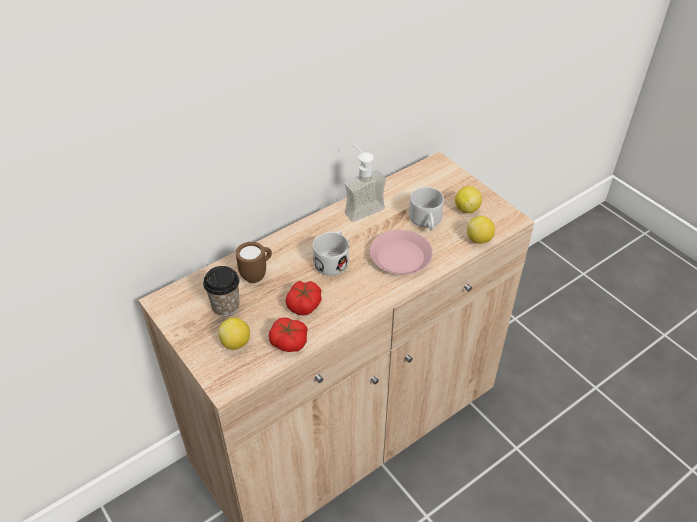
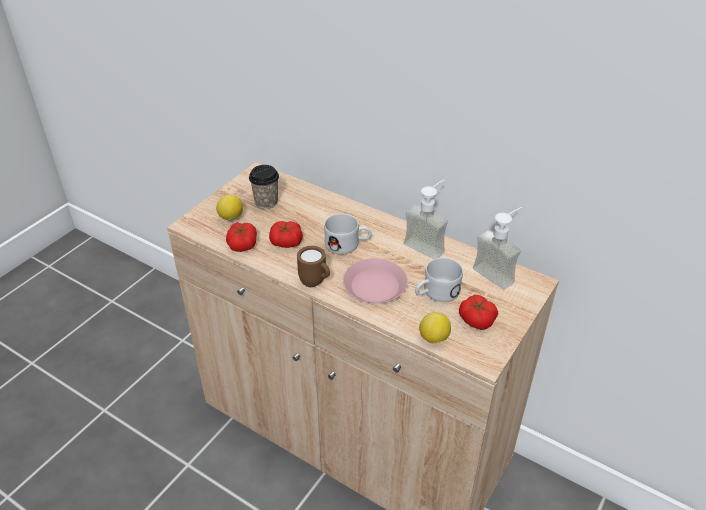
camera: 70 degrees right, 5 degrees down
(257, 274) = (308, 208): brown mug -> brown mug (315, 283)
(416, 178) = (499, 272): none -> soap dispenser
(466, 209) = (476, 320): lemon -> tomato

